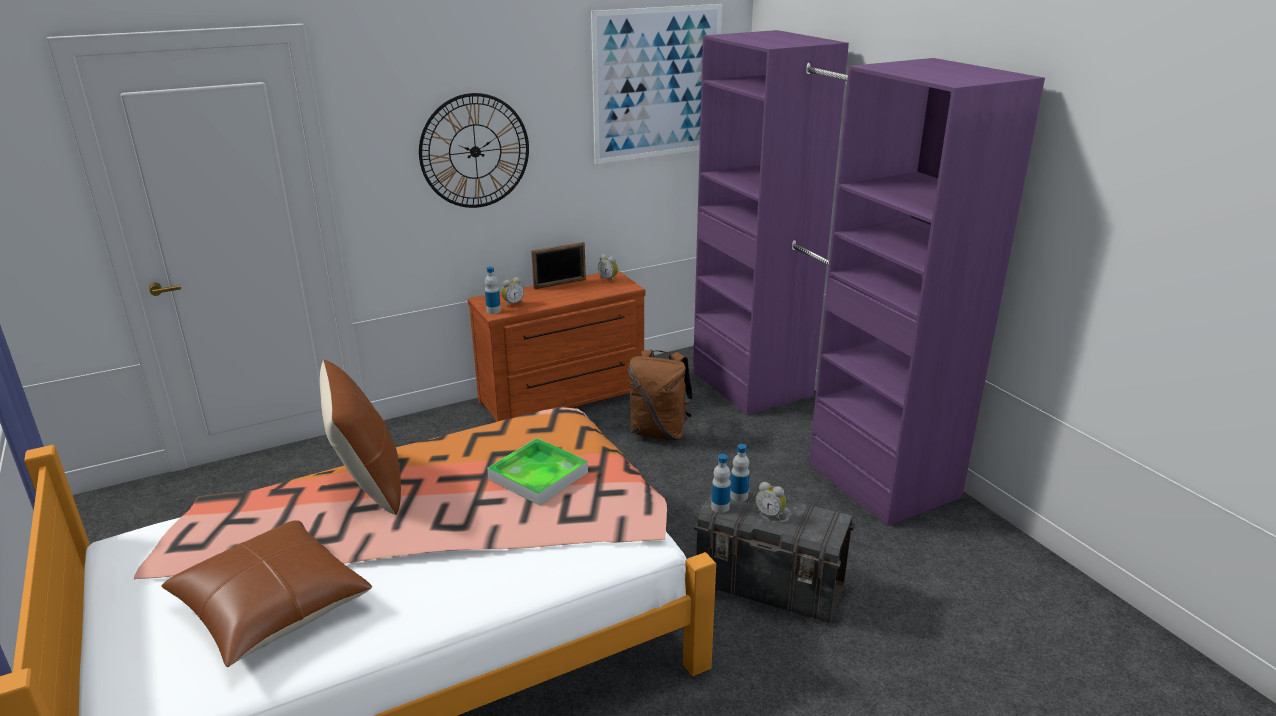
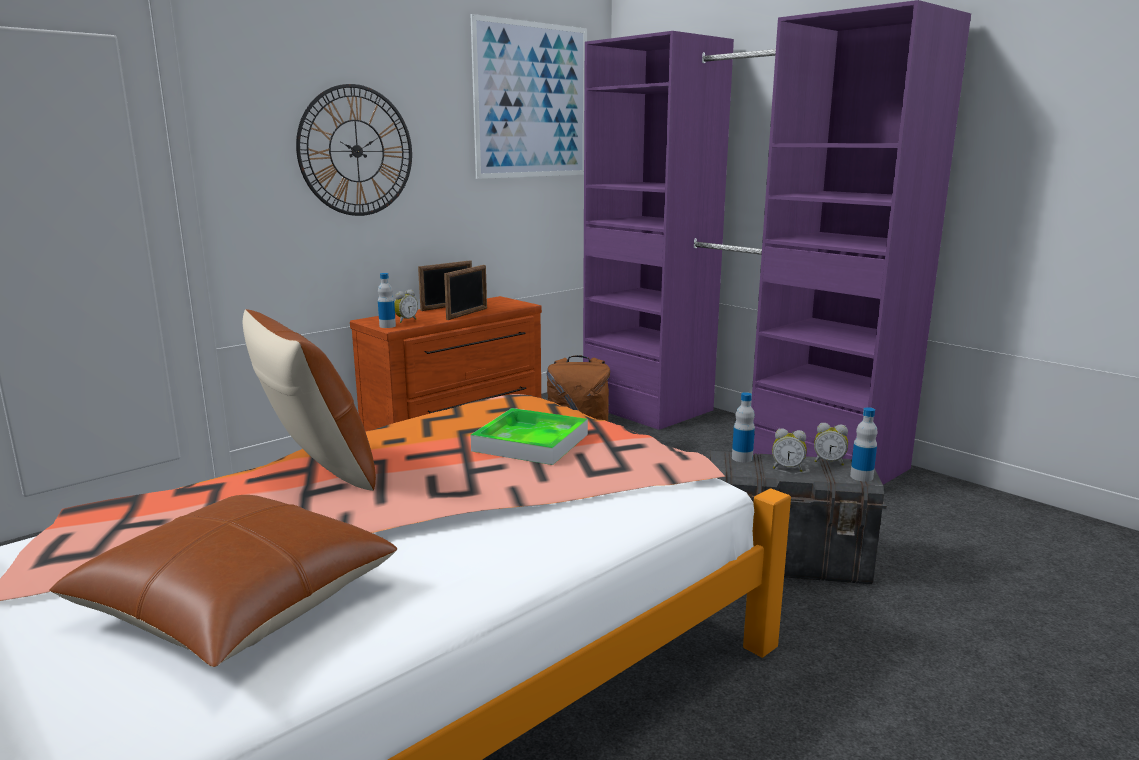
camera: 15 degrees left, 10 degrees down
(570, 298) = (467, 314): none -> picture frame
(608, 279) = (497, 301): alarm clock -> alarm clock (829, 462)
(720, 507) = (730, 468): bottle -> bottle (861, 477)

